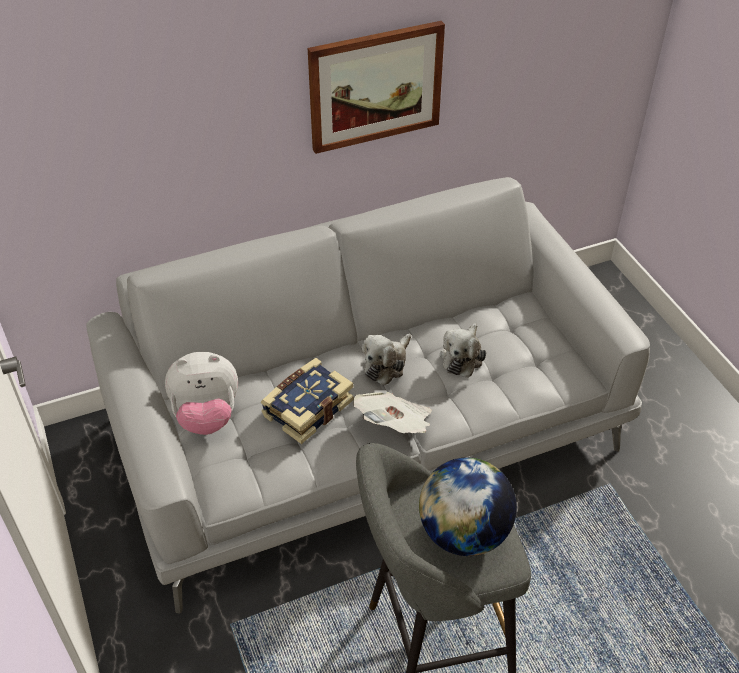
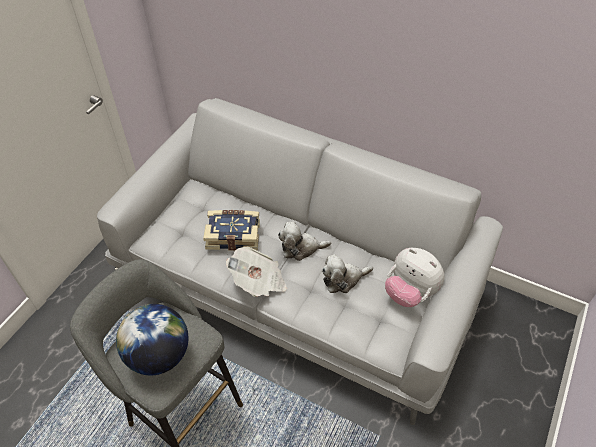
camera: 50 degrees right, 5 degrees up
(207, 416) = (190, 200): plush toy -> plush toy (409, 292)
(375, 86) = (398, 67): picture -> none

